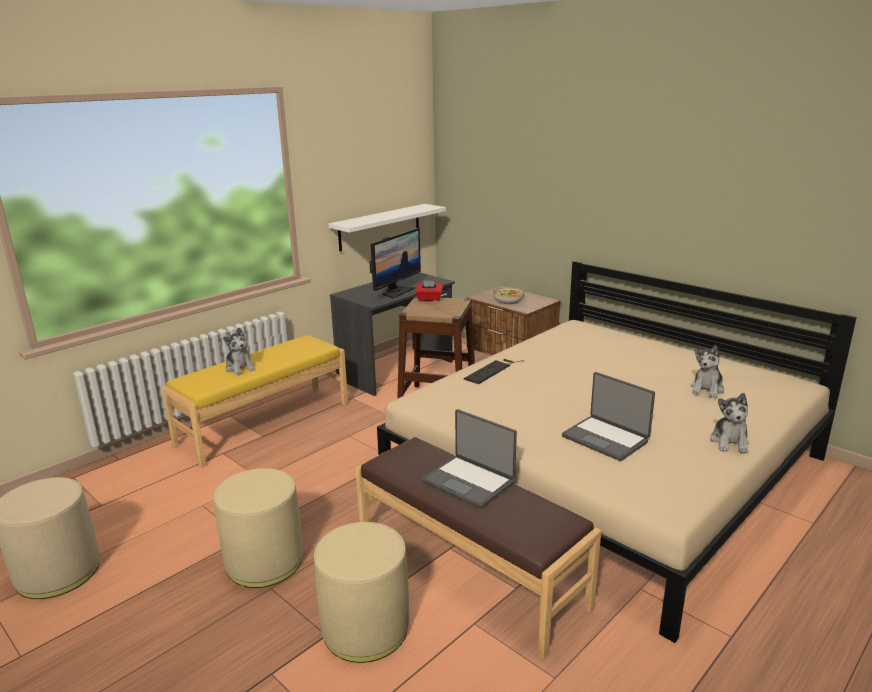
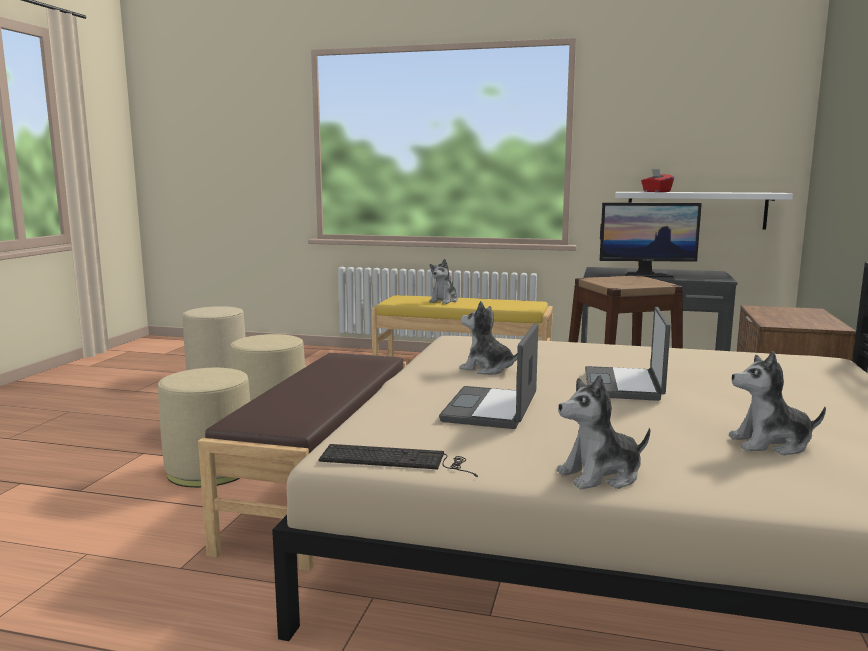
camera: 60 degrees right, 10 degrees down
(429, 299) = (641, 278): red tissue box -> red tissue box (656, 192)
(469, 482) = (334, 383): laptop -> laptop (624, 385)
(492, 370) = (583, 348): keyboard -> keyboard (397, 460)
(508, 301) = (778, 316): bowl -> none
(512, 414) = (487, 369): none -> plush toy

